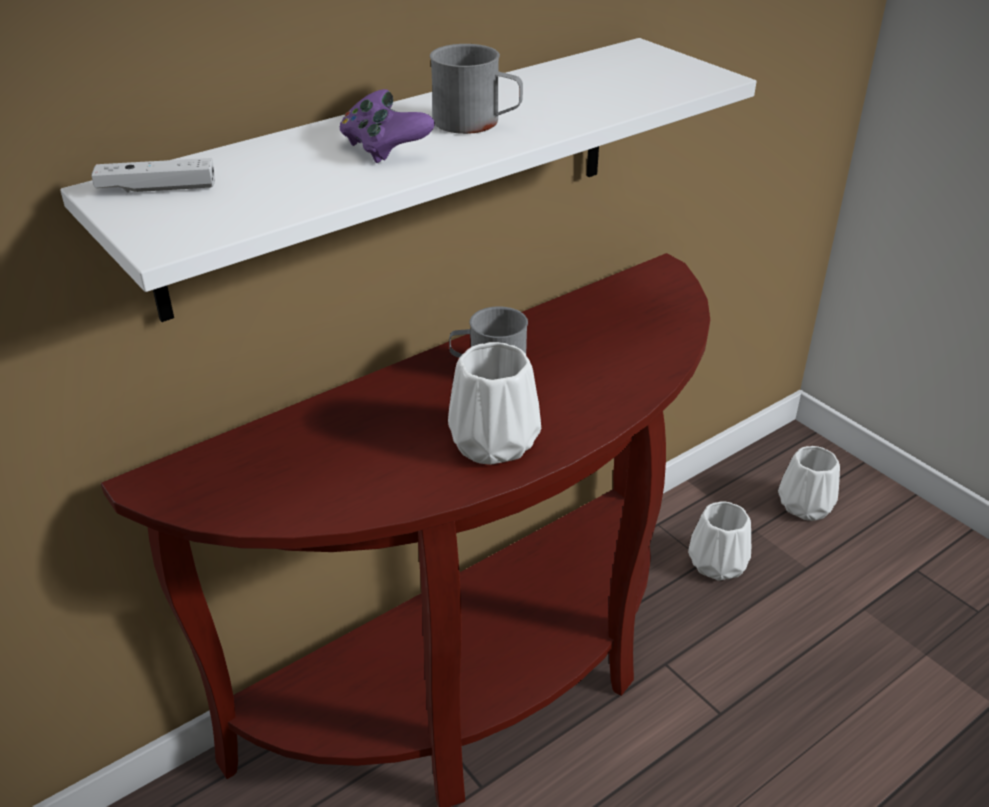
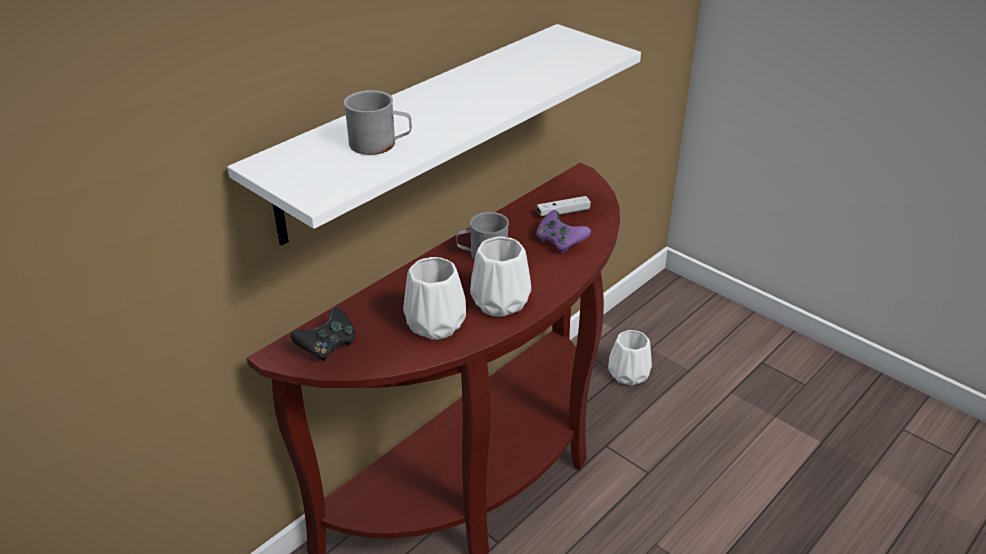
camera: 10 degrees left, 0 degrees up
(157, 188) = (292, 161): white game controller -> white game controller (563, 212)
(220, 480) = (327, 346): none -> black game controller
(384, 148) = (424, 120): purple game controller -> purple game controller (560, 242)
(477, 123) = (476, 97): grey mug -> grey mug (380, 144)
(806, 506) = (682, 327): white vase -> white vase (437, 324)

